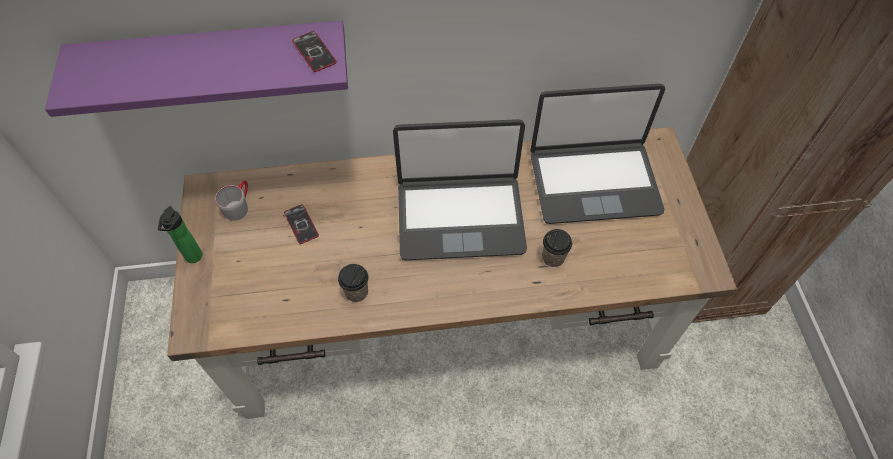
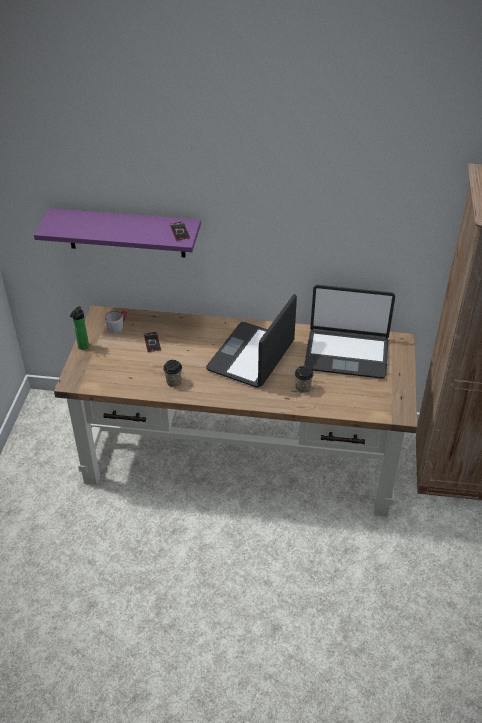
camera: 15 degrees right, 15 degrees down
(460, 216) = (252, 356): laptop -> laptop turned 105 degrees clockwise

